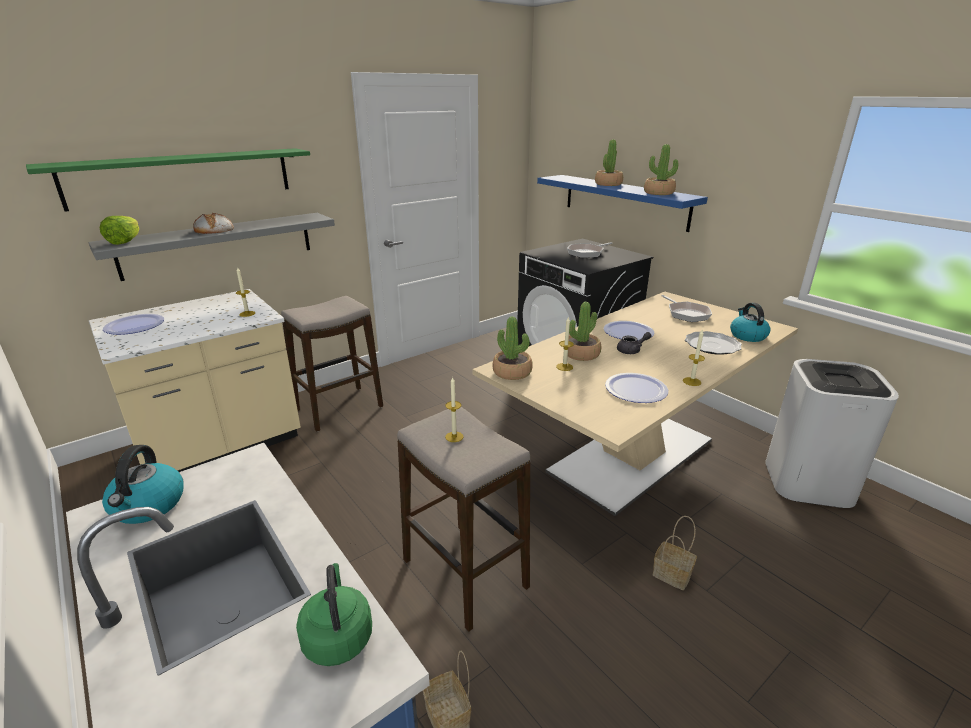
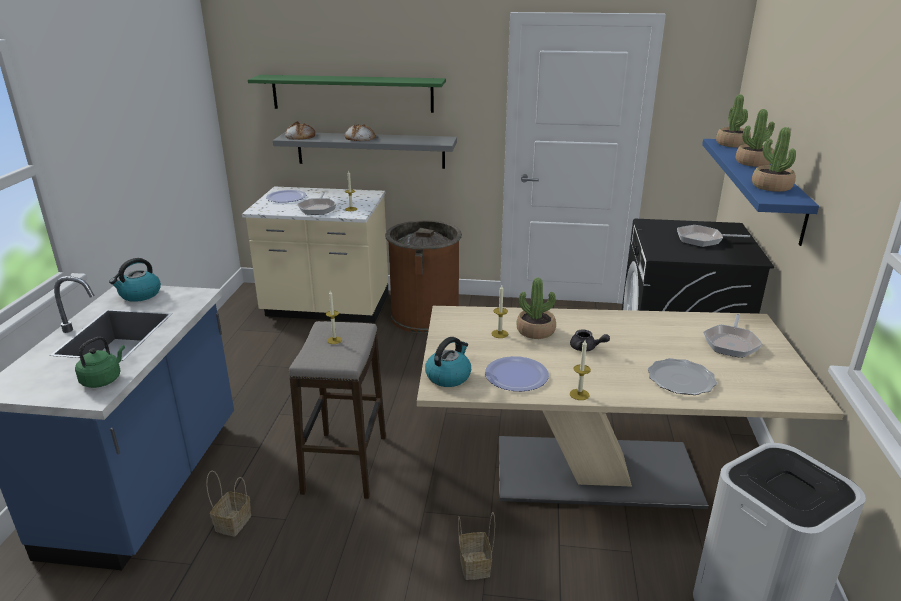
camera: 45 degrees right, 0 degrees up
(125, 241) = (300, 136): lettuce -> bread
(204, 324) = (318, 208): none -> frying pan
(339, 408) = (425, 316): stool -> brown trash can
(512, 372) = (453, 320): potted plant -> potted plant (732, 144)
(628, 332) = (622, 333): plate -> none
(747, 335) = (749, 390): kettle -> kettle (448, 376)

